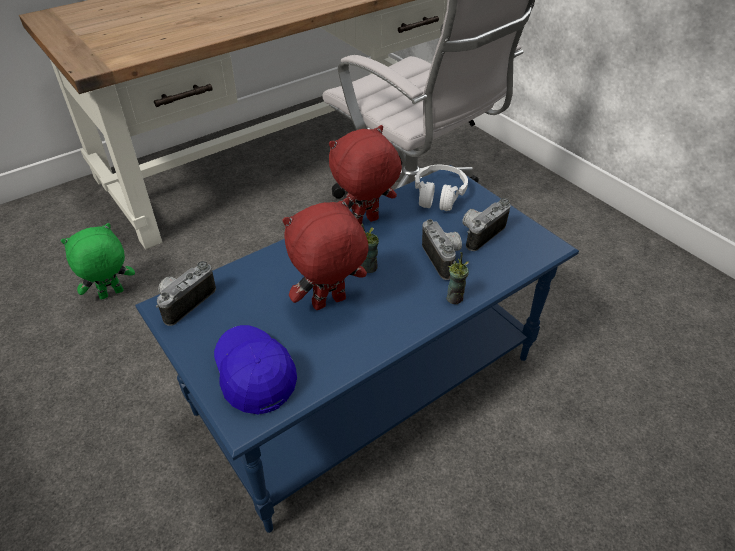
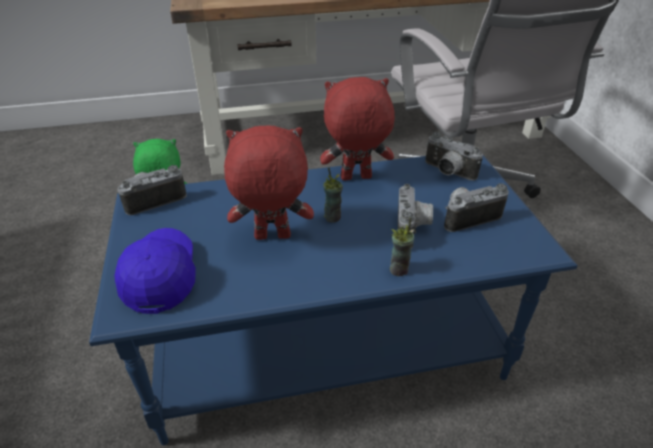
camera: 25 degrees right, 5 degrees down
(439, 195) = (447, 173): white headphones -> camera

